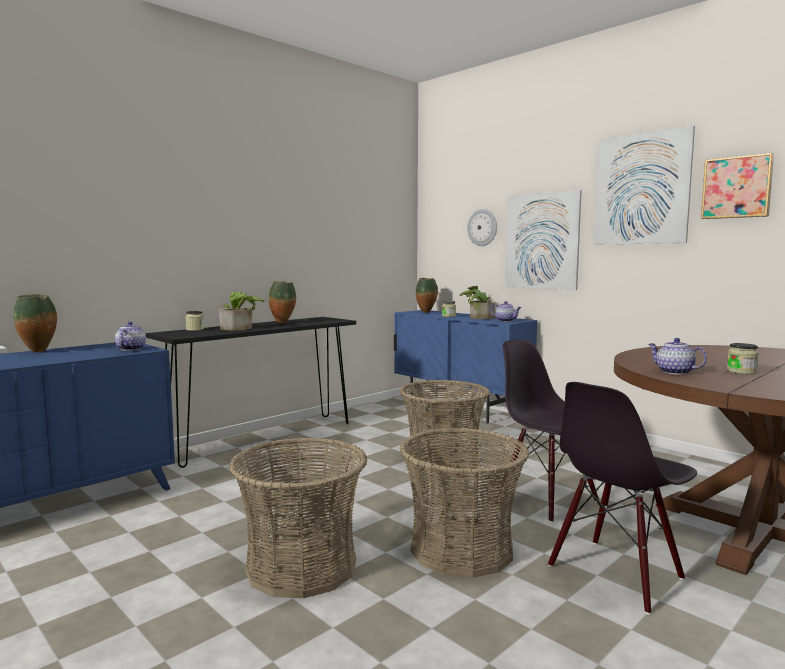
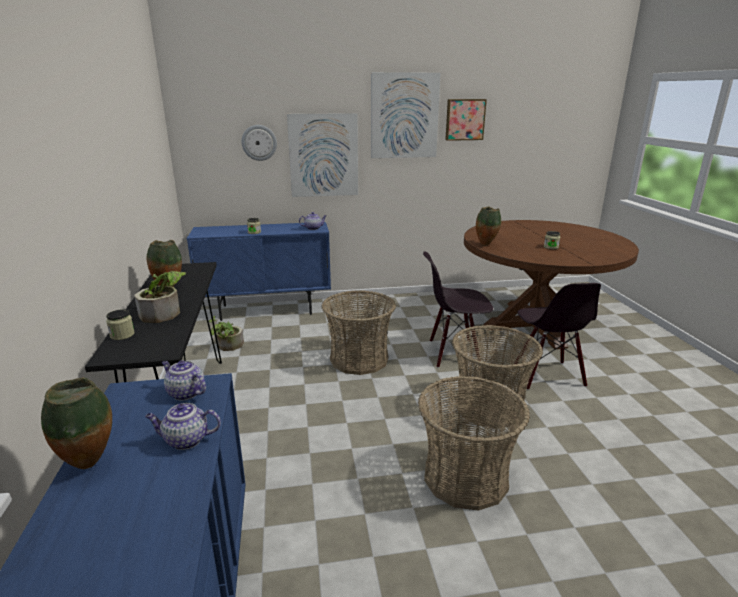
camera: 55 degrees left, 15 degrees up
(426, 312) = (217, 231): vase -> vase (486, 244)
(478, 317) = (282, 229): potted plant -> potted plant (227, 346)
(673, 372) = (540, 257): teapot -> teapot (185, 440)

